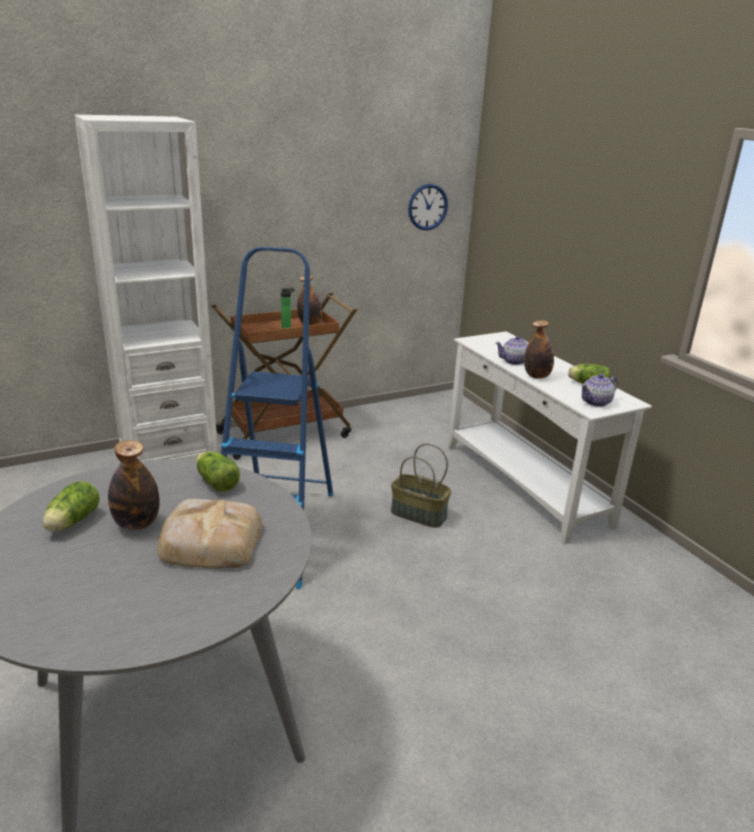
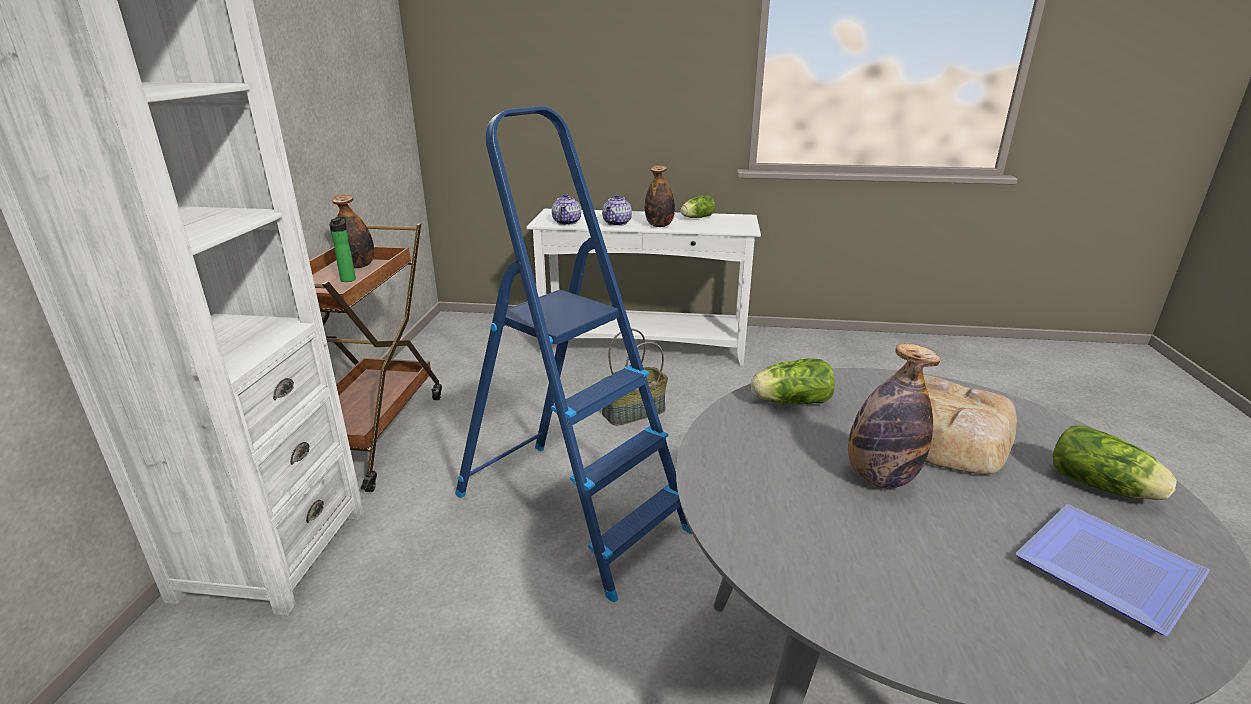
camera: 55 degrees left, 0 degrees up
(71, 522) = (852, 535): lettuce -> lettuce (1104, 487)
(77, 607) = (1104, 565): none -> plate
(427, 207) = (383, 89): wall clock -> none
(596, 402) = (733, 224): teapot -> teapot (567, 222)

